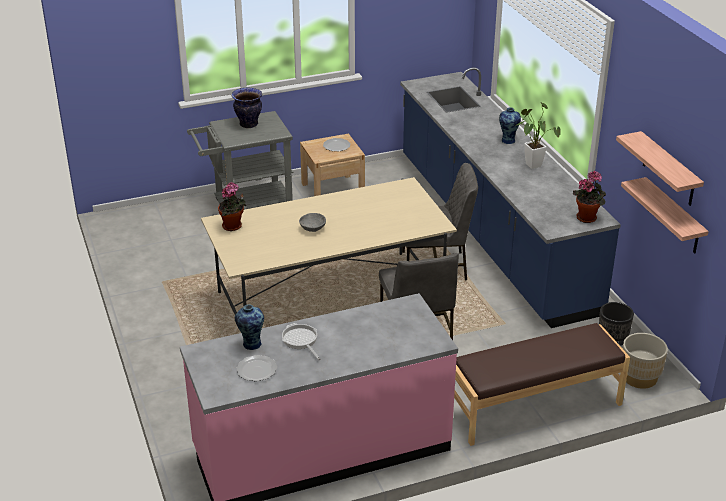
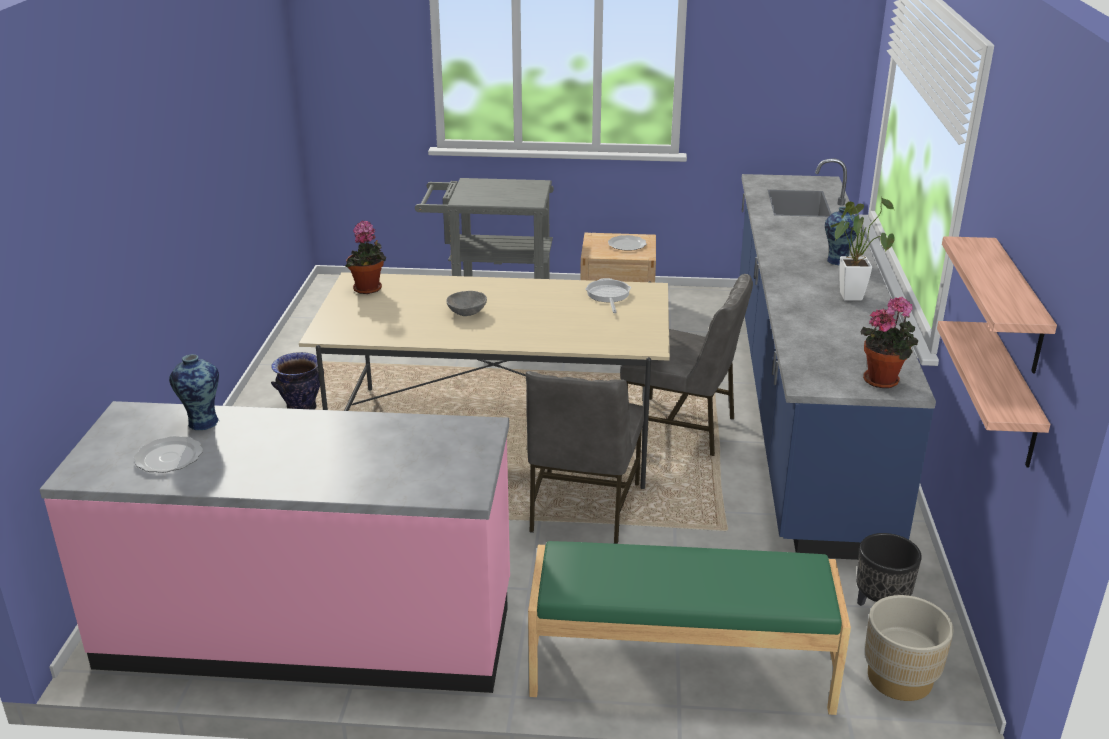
camera: 25 degrees right, 5 degrees down
(248, 124) = (502, 188): vase -> vase (301, 409)
(301, 340) = (271, 436): frying pan -> frying pan (608, 295)
(535, 407) = (680, 670): brown bench -> green bench

